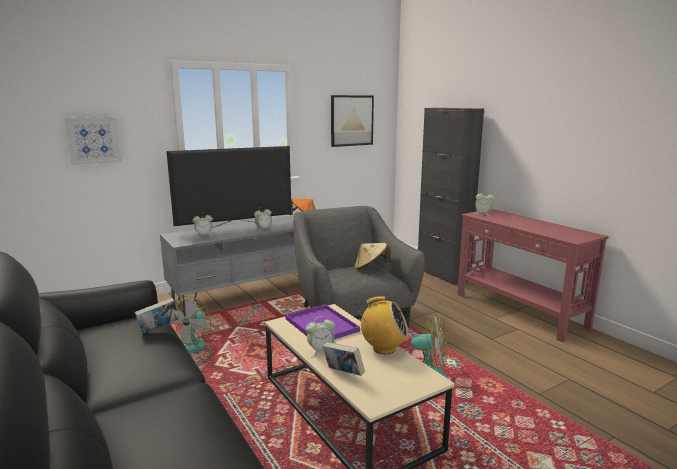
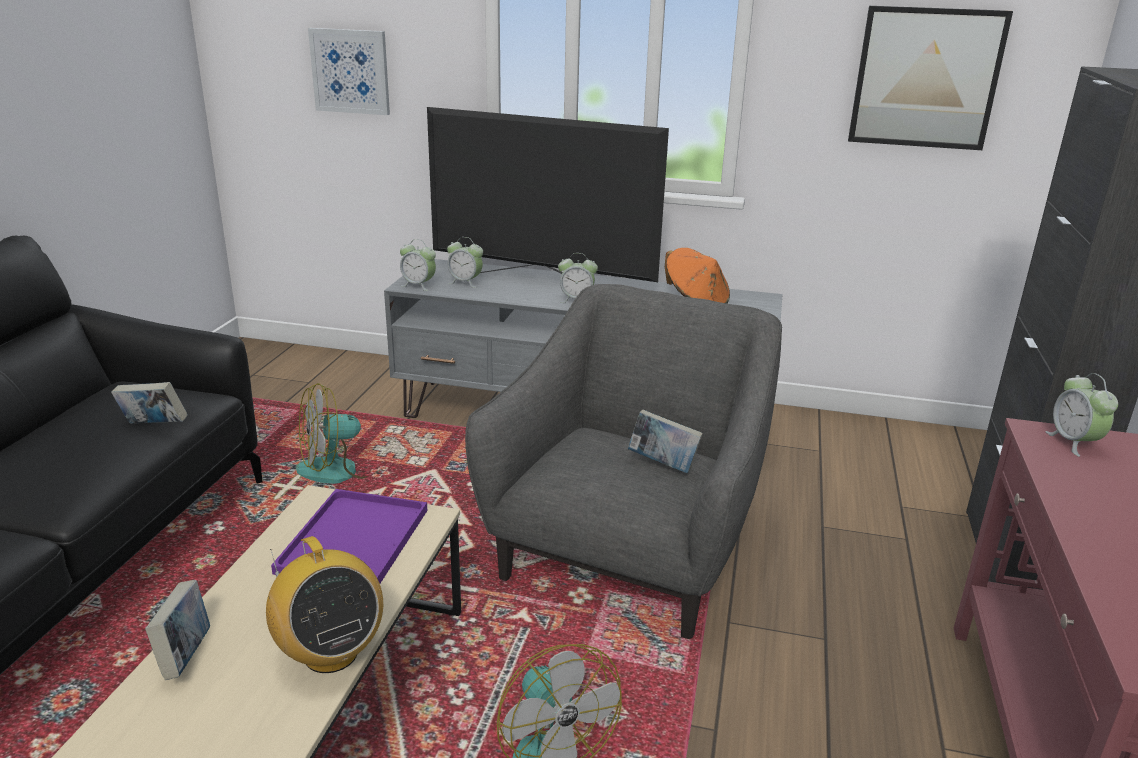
camera: 45 degrees right, 10 degrees up
(321, 351) = (249, 591): alarm clock -> alarm clock (418, 285)
(370, 268) = (663, 464): beige hat -> book

